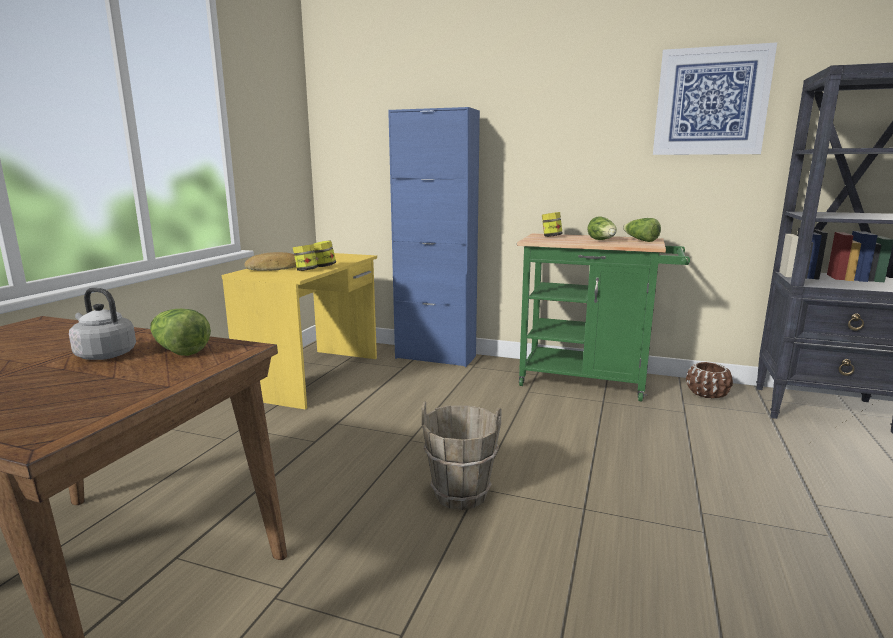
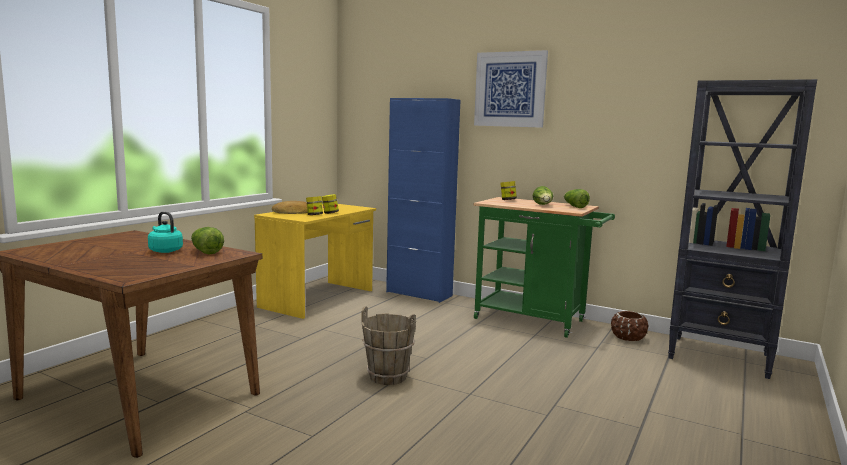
camera: 10 degrees right, 5 degrees down
(104, 354) = (164, 250): grey kettle -> turquoise kettle
(711, 102) = (634, 100): picture -> picture (510, 89)

